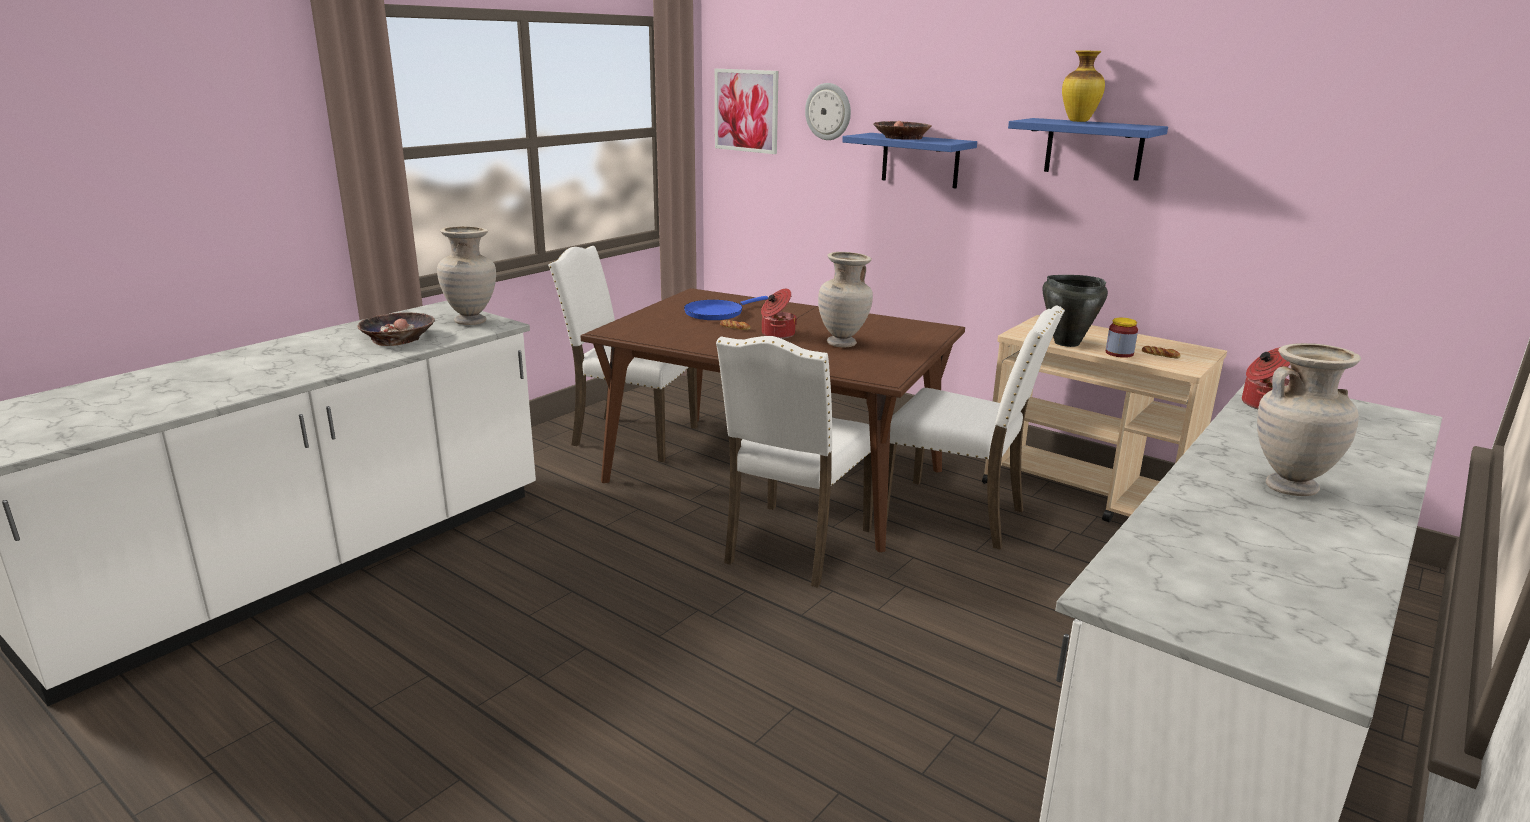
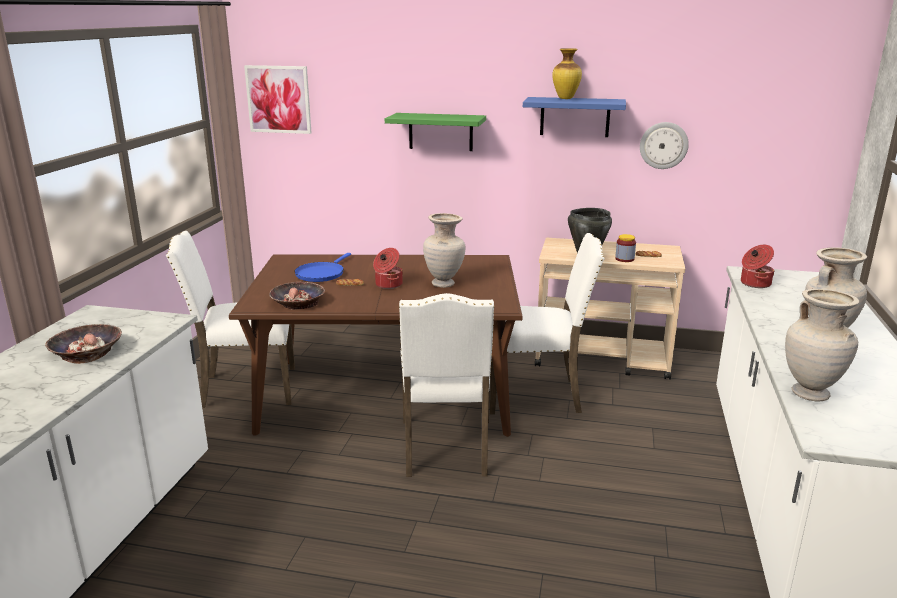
camera: 25 degrees left, 0 degrees up
(472, 322) = (140, 322): beige vase -> beige vase (810, 394)
(828, 111) = (357, 97): wall clock -> wall clock (663, 145)
(901, 137) = (430, 116): bowl -> bowl (298, 302)
(920, 160) = (440, 132): blue shelf -> green shelf

